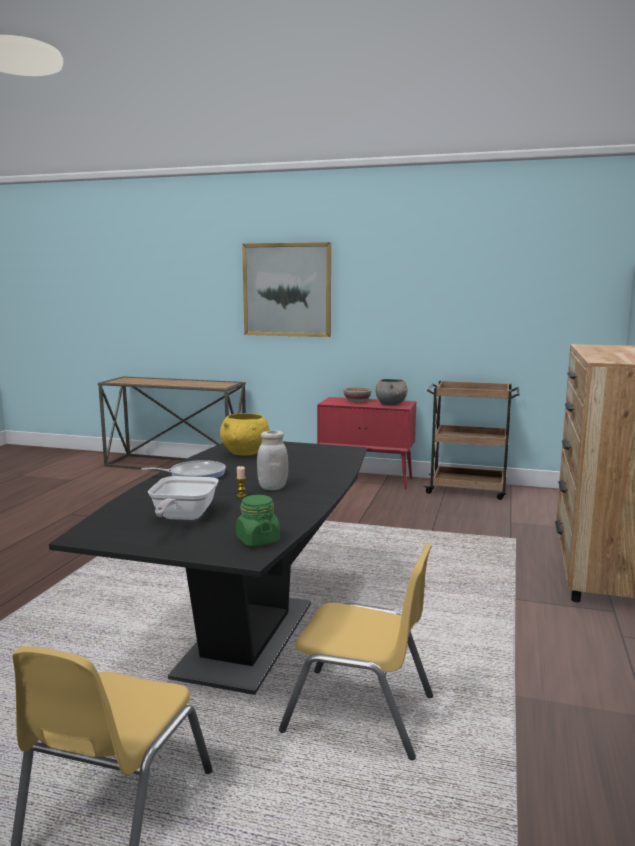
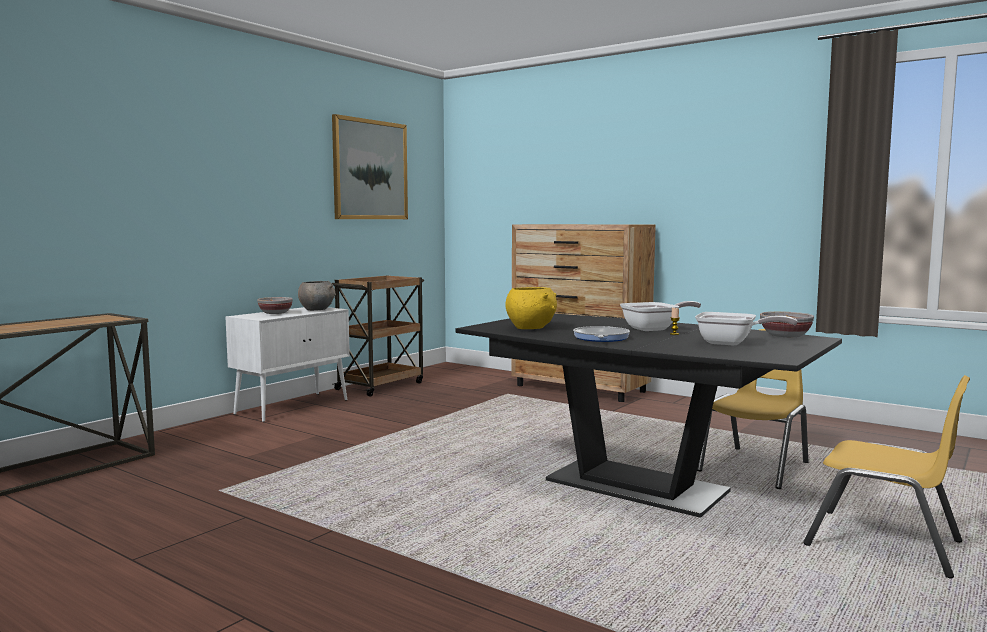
camera: 70 degrees left, 5 degrees down
(257, 540) = (785, 336): green jar -> bowl
(272, 487) = (654, 329): white jar -> frying pan
(287, 290) = (160, 174): picture -> picture (370, 170)
(367, 480) = (293, 407): red cabinet -> white cabinet

